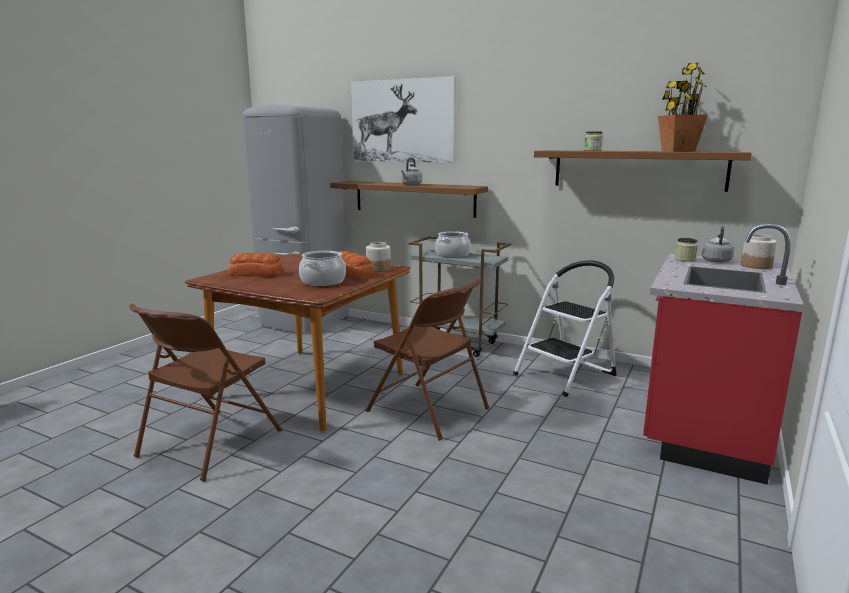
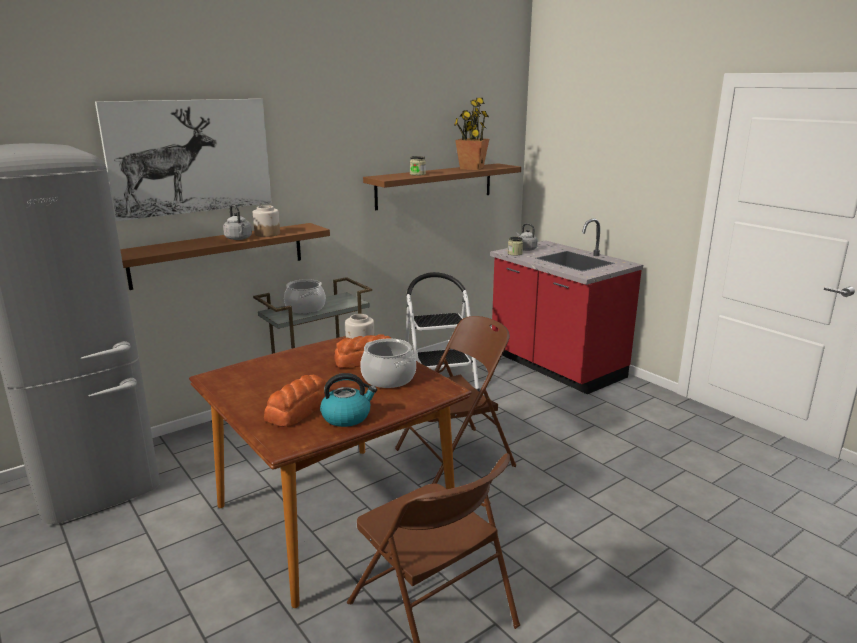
camera: 65 degrees left, 5 degrees up
(251, 282) = (347, 417): none -> kettle
(756, 266) = (548, 246): jar -> jar (267, 234)

